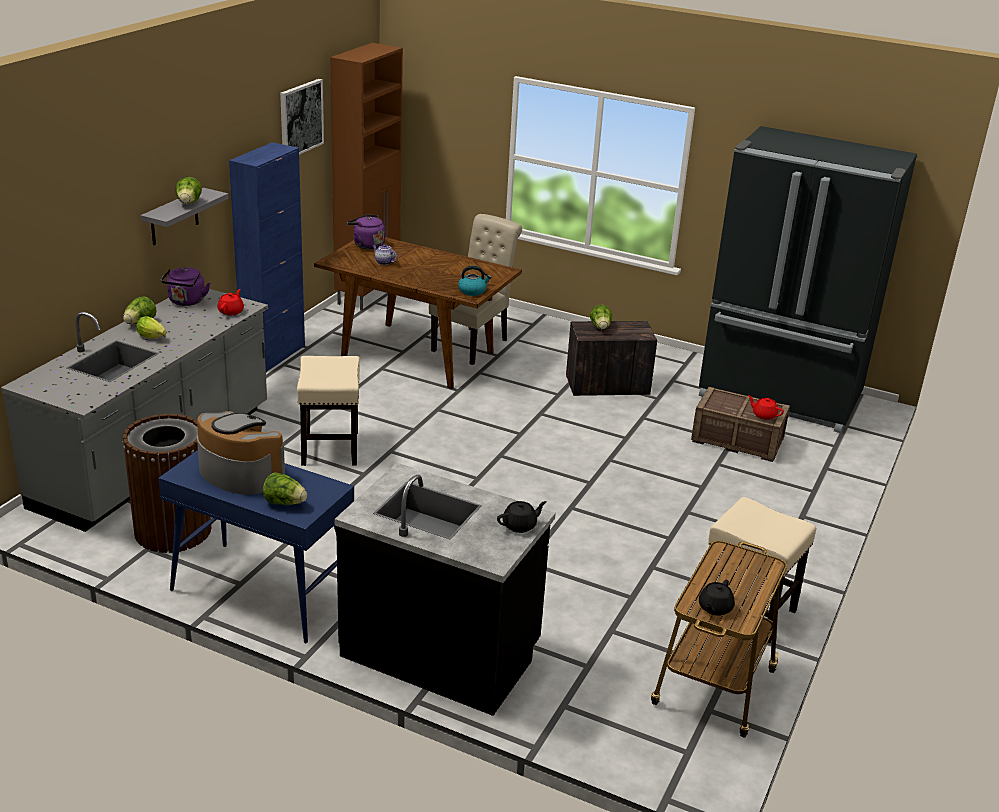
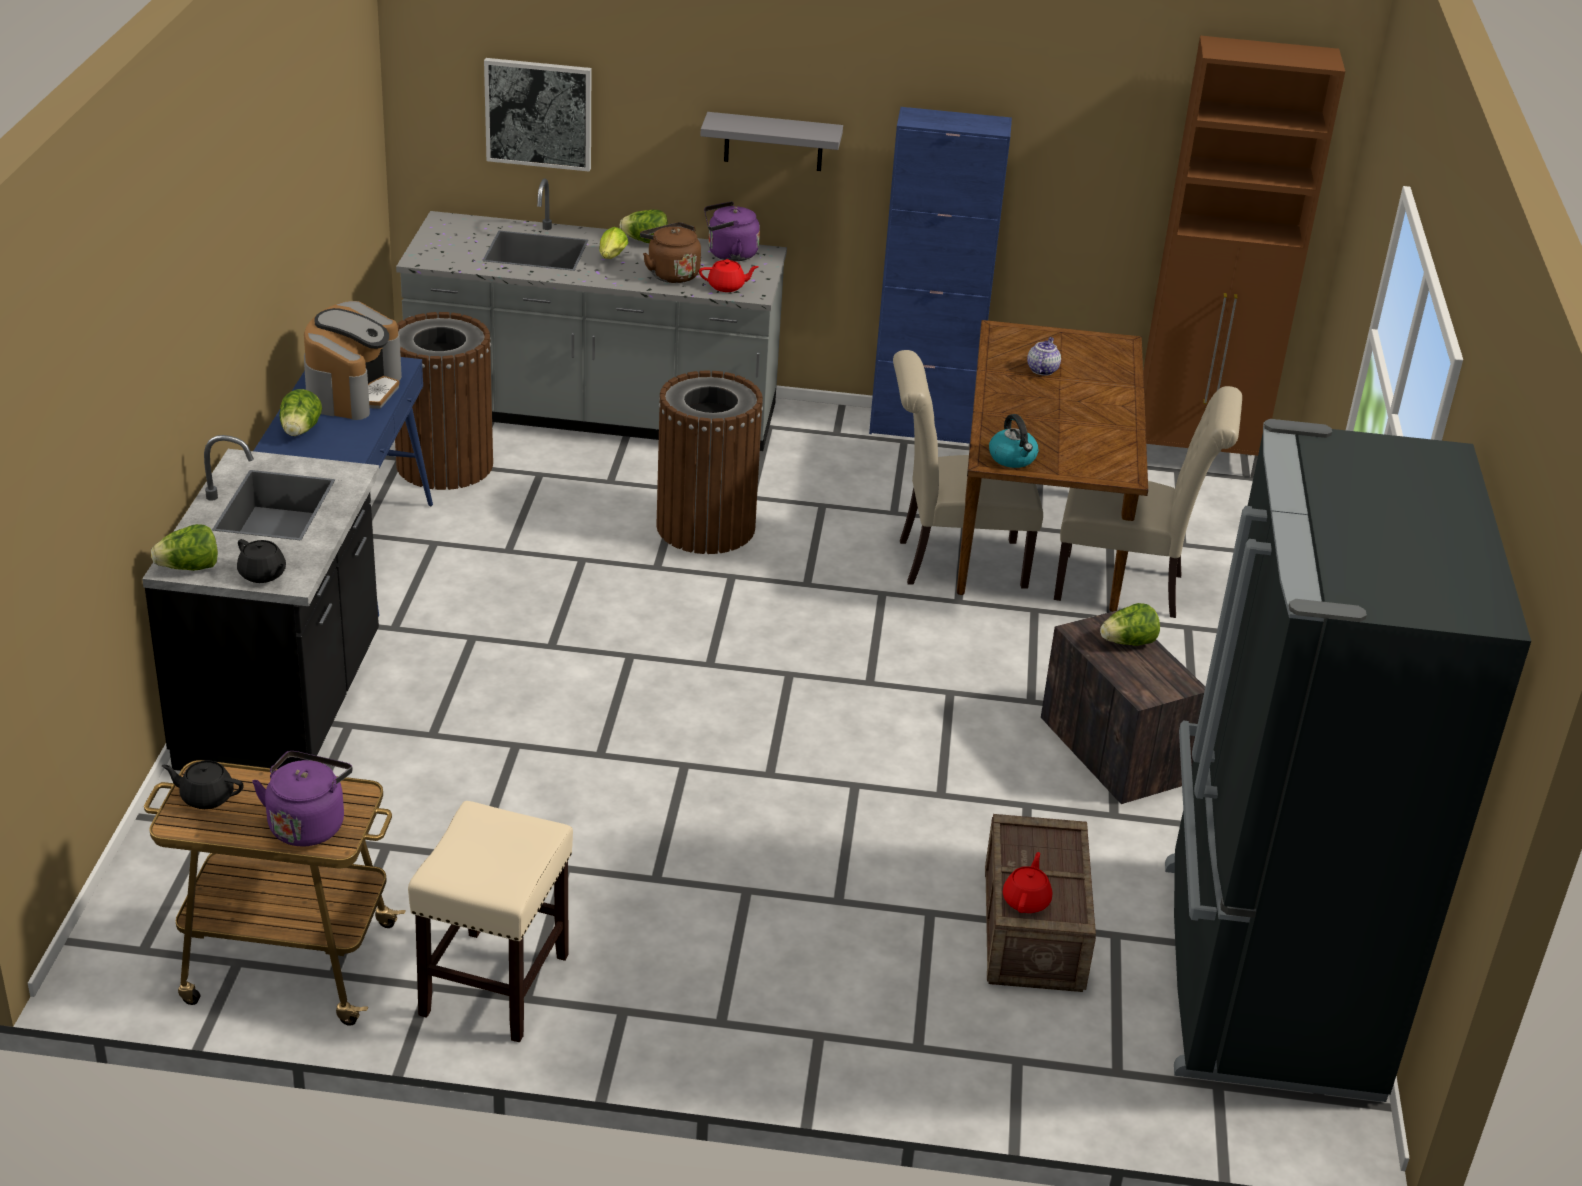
camera: 70 degrees right, 5 degrees up
(189, 203) = (774, 127): lettuce -> lettuce (189, 568)
(196, 324) = (671, 274): none -> brown kettle
(300, 118) = (1103, 109): picture -> picture (539, 113)
(330, 447) = (706, 527): beige stool -> brown trash can
(367, 245) = (1092, 345): purple kettle -> purple kettle (308, 824)
(420, 382) = (952, 562): none -> beige chair

